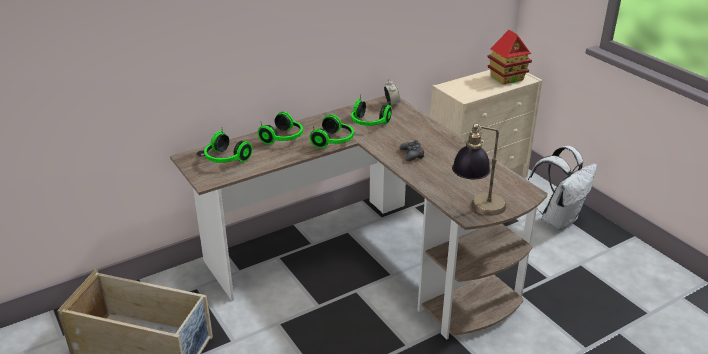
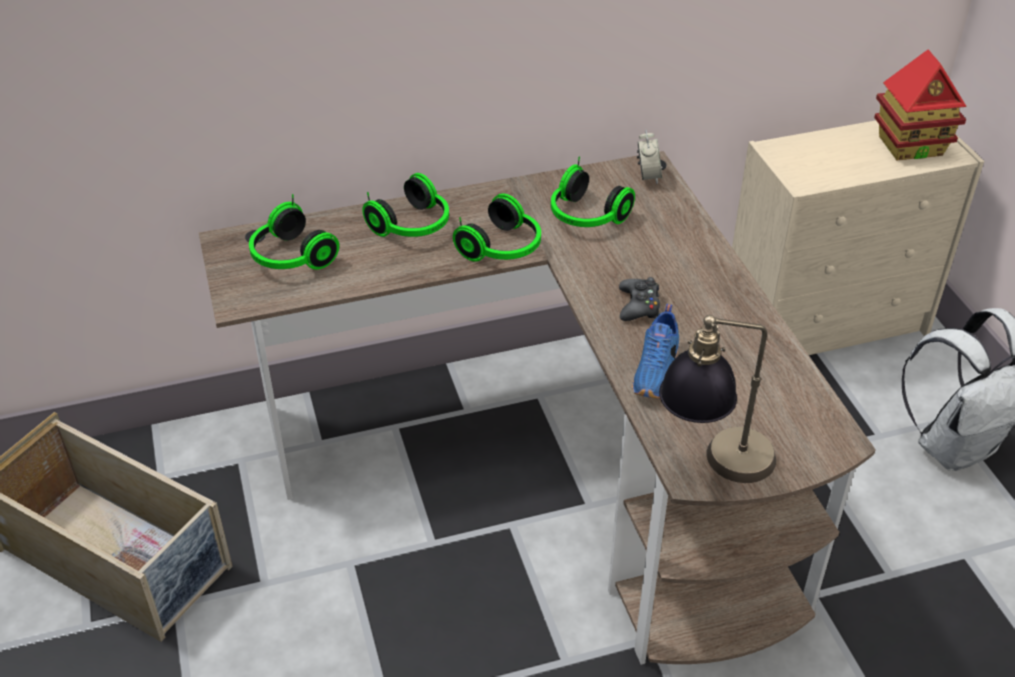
camera: 15 degrees right, 10 degrees up
(433, 178) = (658, 371): none -> blue shoe

